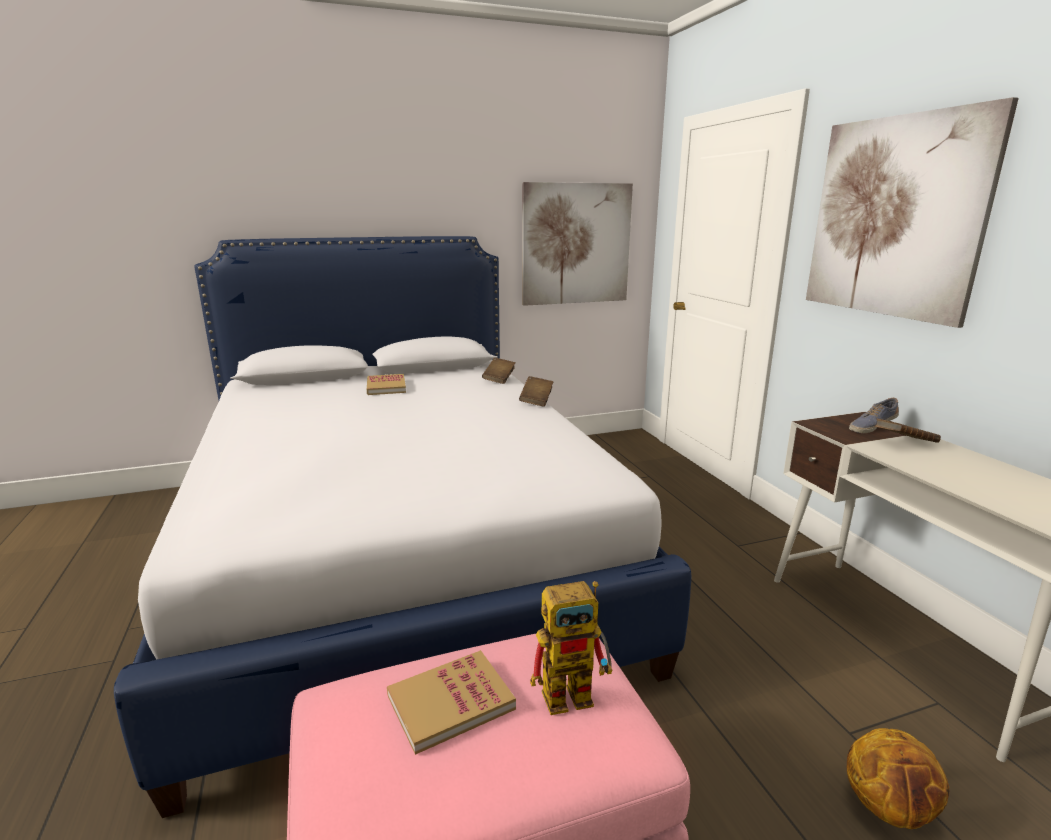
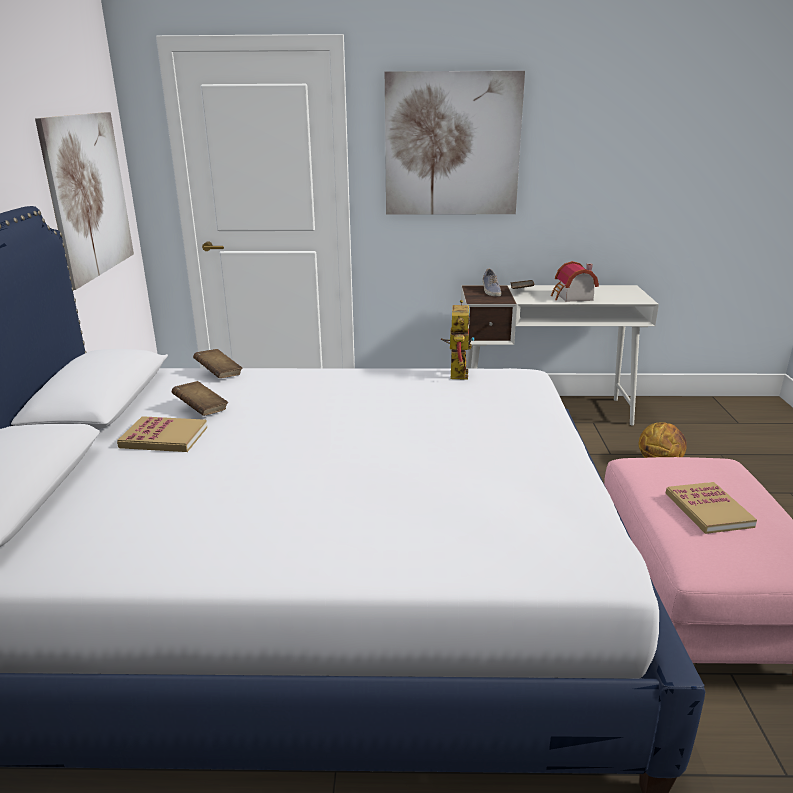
camera: 70 degrees left, 5 degrees up
(536, 401) = (318, 369): brown book -> brown book (201, 410)
(576, 692) = (695, 468): toy robot -> toy robot (456, 372)
(954, 475) = (572, 297): none -> toy house

